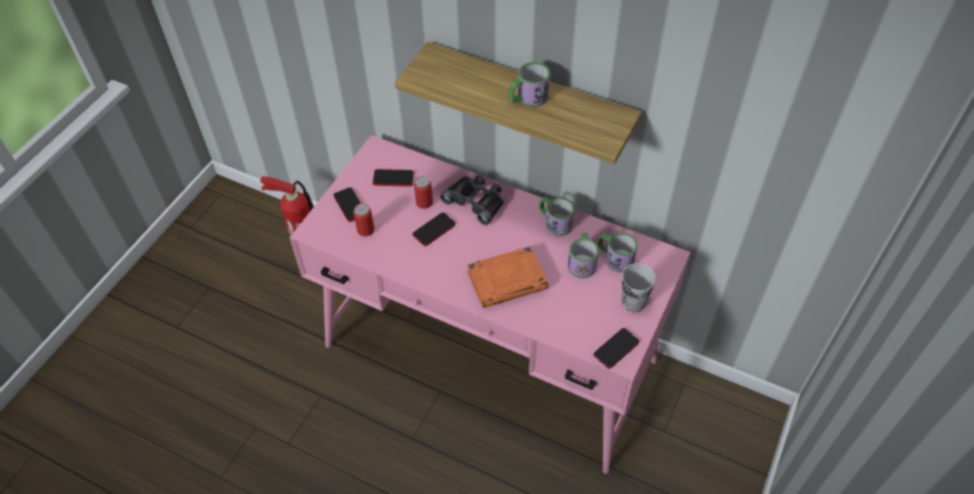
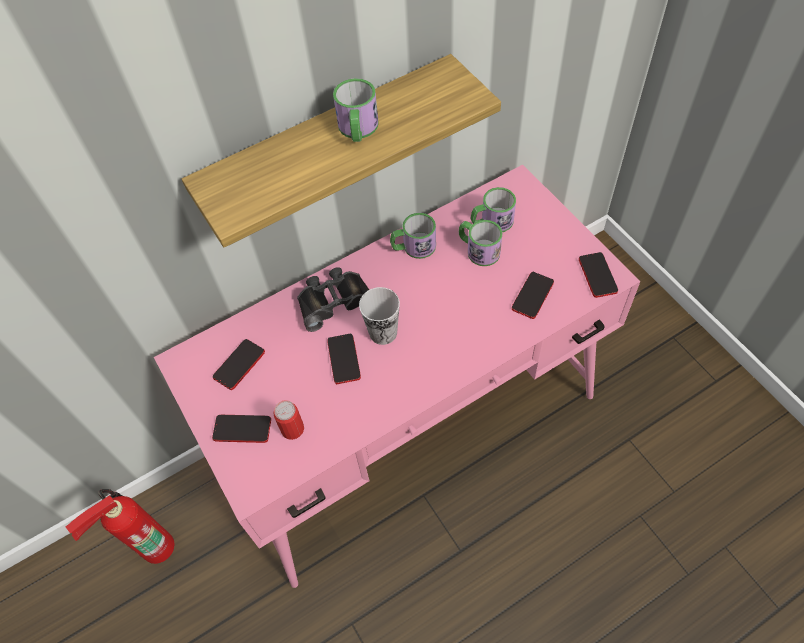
camera: 55 degrees left, 5 degrees up
(424, 202) = (298, 350): can -> none
(507, 280) = (459, 323): orange book -> none
(565, 314) = (532, 295): none -> phone
(633, 302) = (552, 235): cup -> cup (383, 332)

